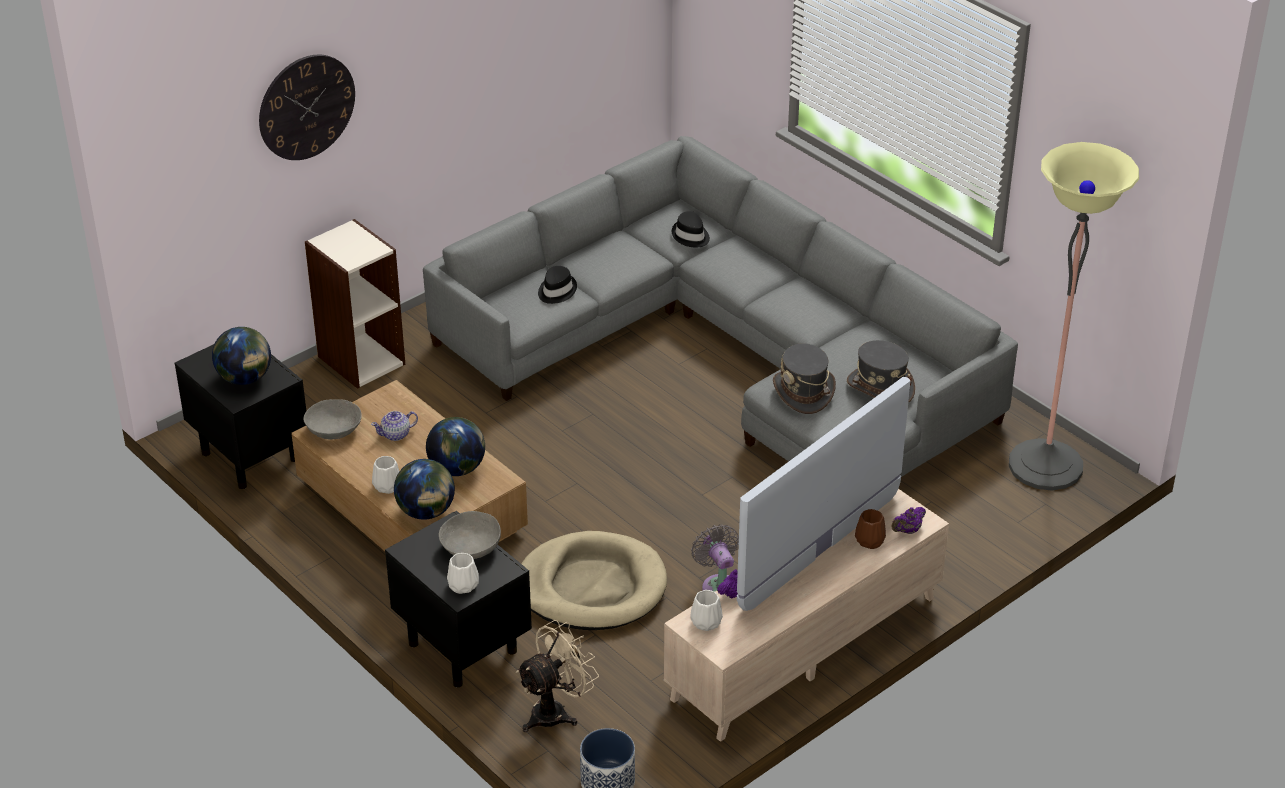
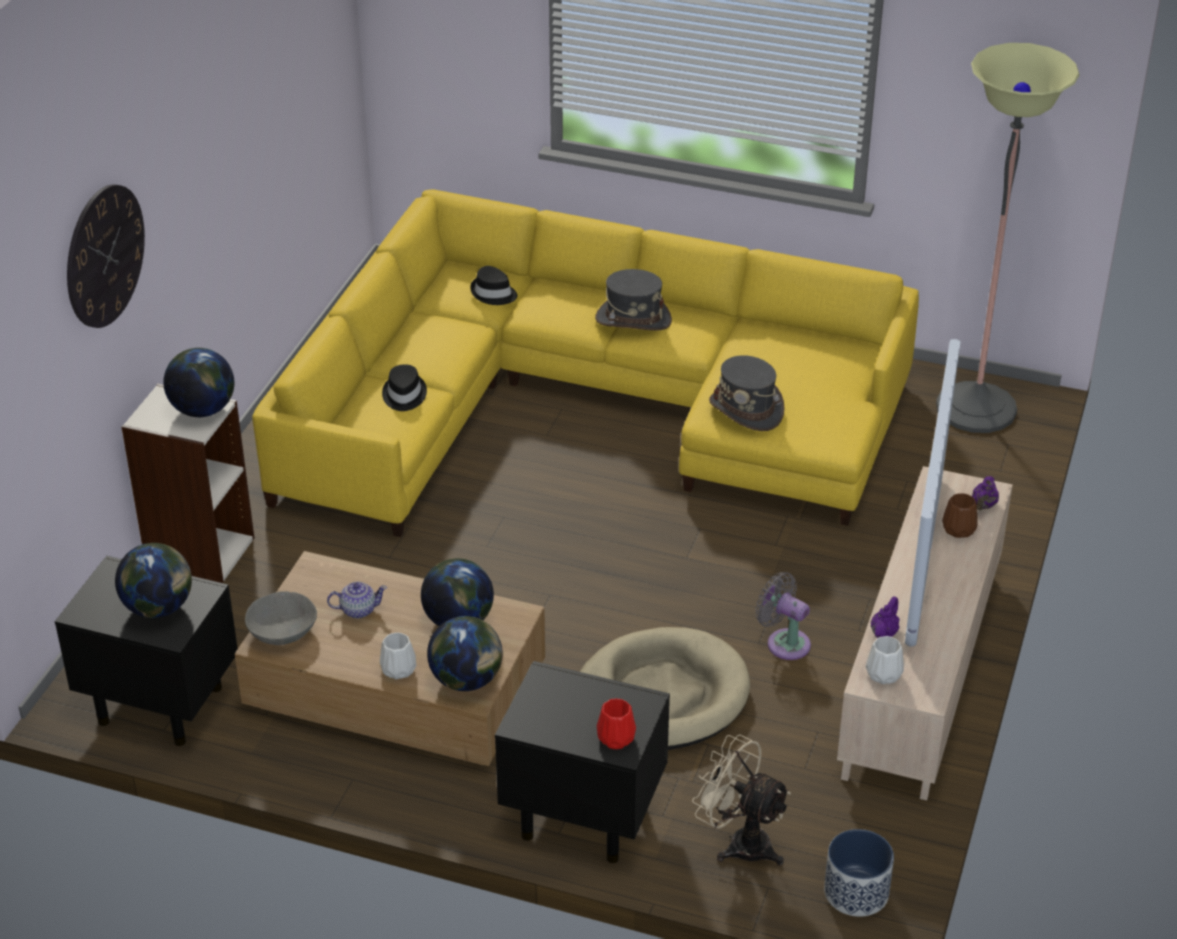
camera: 30 degrees left, 0 degrees up
(367, 248) = (203, 409): none -> globe
(396, 434) = (358, 610): teapot -> teapot turned 135 degrees counterclockwise
(463, 586) = (616, 738): white vase -> red vase
(471, 547) = (586, 693): grey bowl -> none
(556, 711) = (740, 842): beige fan -> beige fan turned 75 degrees counterclockwise
(729, 352) = (586, 405): grey sofa -> yellow sofa
(880, 387) = (815, 379): grey hat -> grey hat (633, 319)

